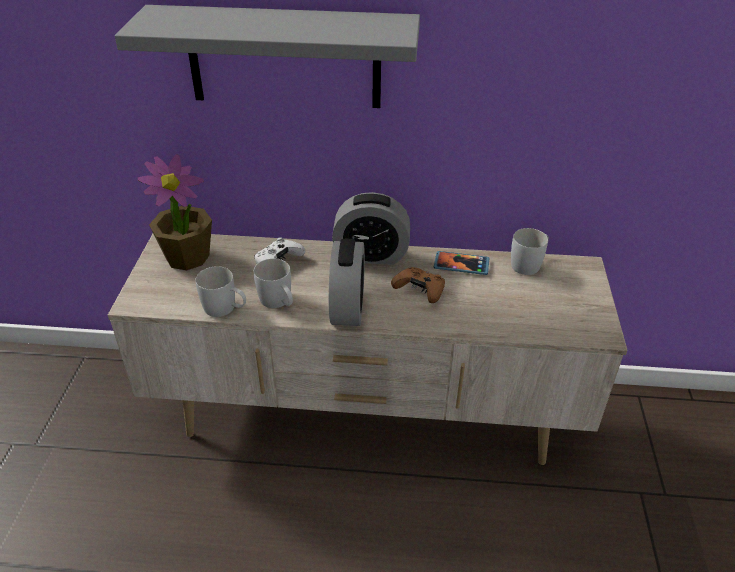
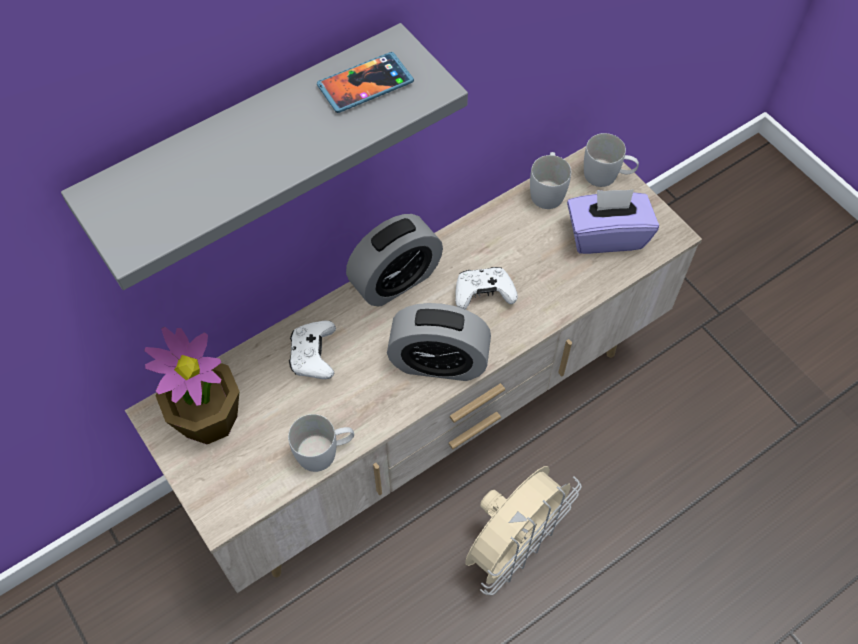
camera: 40 degrees left, 20 degrees up
(278, 302) = (368, 405): white mug -> white mug (607, 176)
(347, 307) = (438, 362): alarm clock -> alarm clock turned 135 degrees clockwise
(347, 531) = (513, 546): none -> beige fan
(420, 291) = (483, 293): brown game controller -> white game controller
(461, 264) = (490, 233): phone -> phone (365, 85)
(547, 307) = (606, 235): none -> purple tissue box

